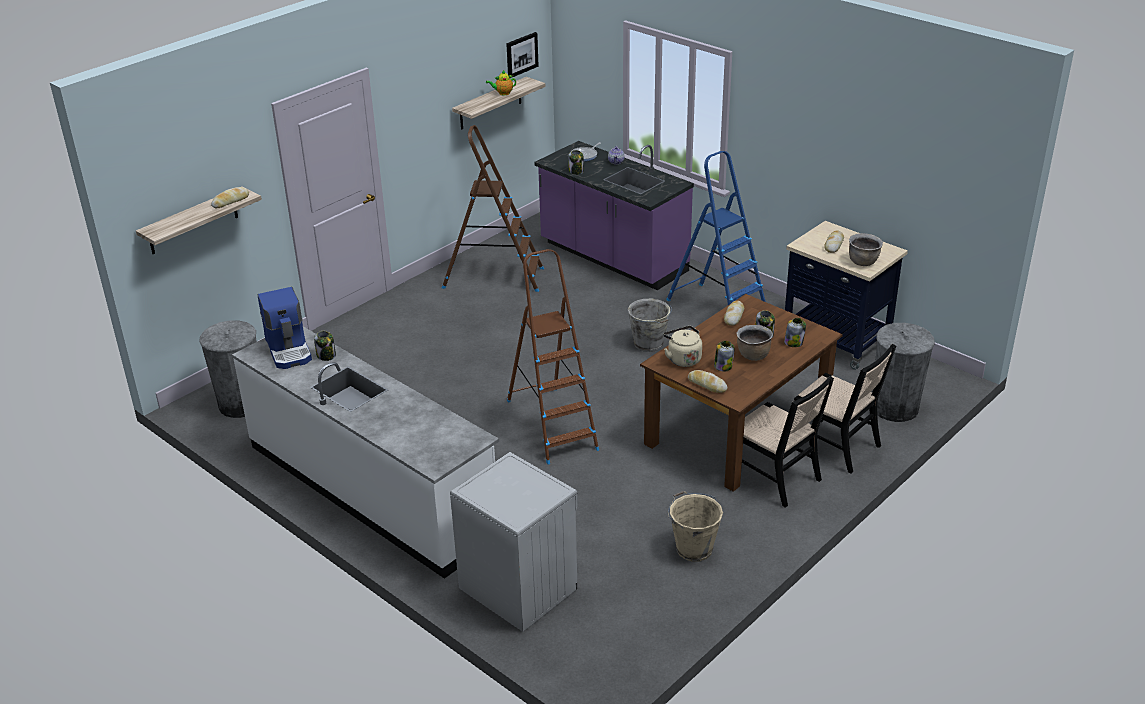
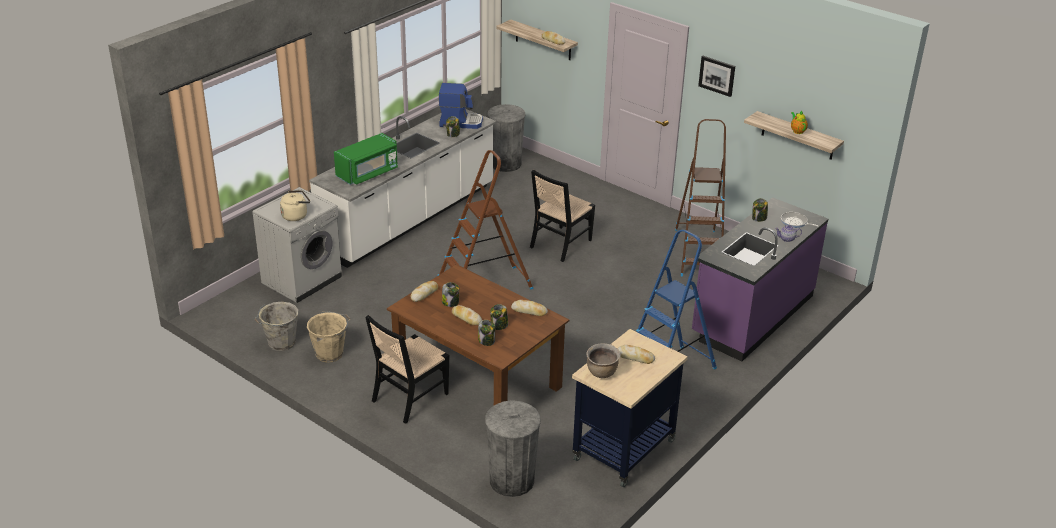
camera: 85 degrees right, 0 degrees up
(289, 350) = (460, 122): coffee machine -> coffee machine turned 150 degrees counterclockwise
(425, 425) = (368, 173): none -> green microwave
(521, 54) = (843, 117): picture -> picture (717, 75)
(649, 344) = (603, 336): grey bucket -> grey bucket (280, 343)
(683, 359) = (462, 283): beige kettle -> beige kettle (296, 215)
(753, 355) = (466, 318): brown cooking pot -> bread
(836, 446) = (452, 436): chair -> chair (561, 244)

